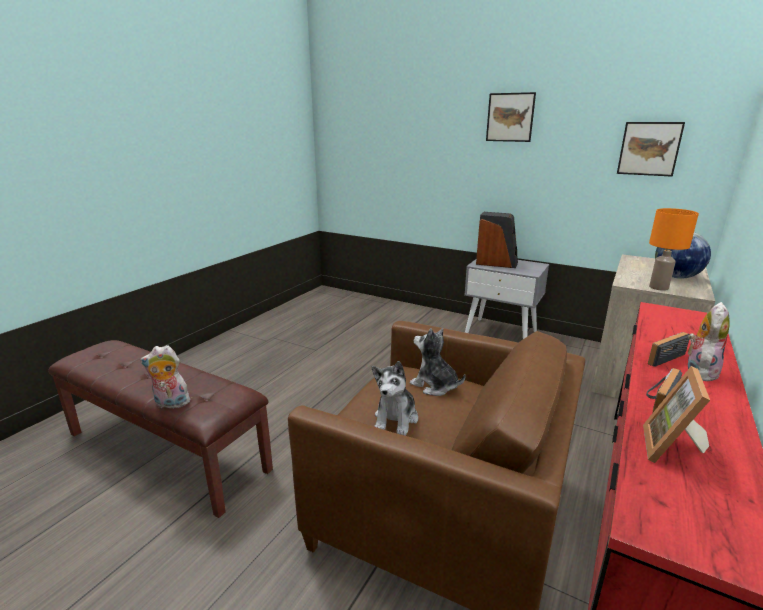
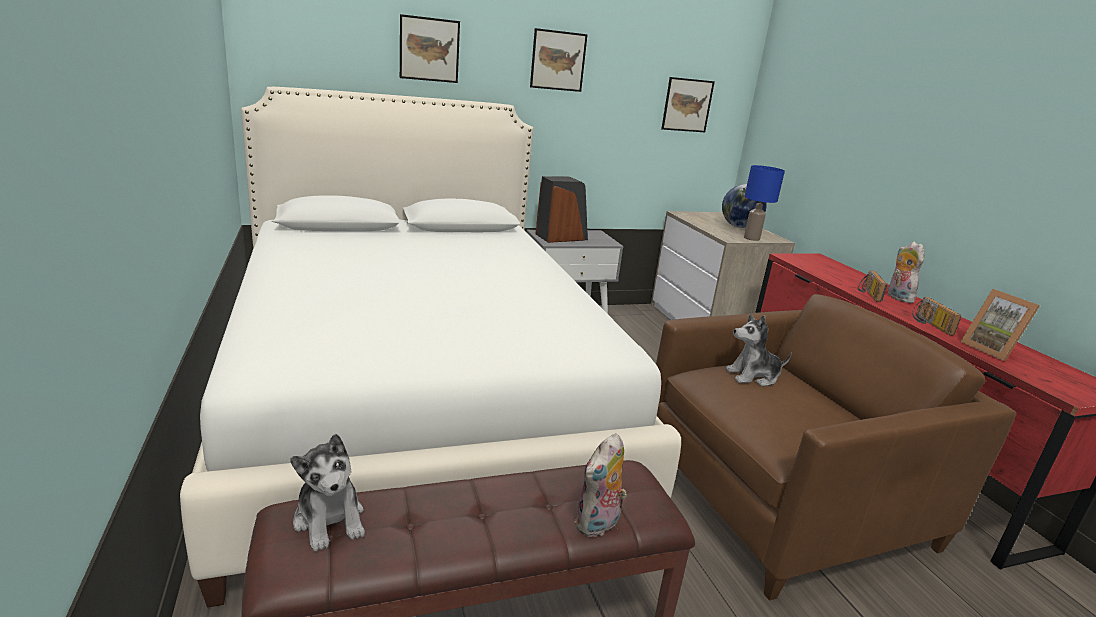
camera: 50 degrees left, 0 degrees up
(322, 347) = (417, 402): none -> white bed
(396, 419) = (793, 417): plush toy -> plush toy (330, 520)
(415, 119) = (429, 49): none -> picture
(658, 287) = (751, 238): orange table lamp -> blue table lamp

